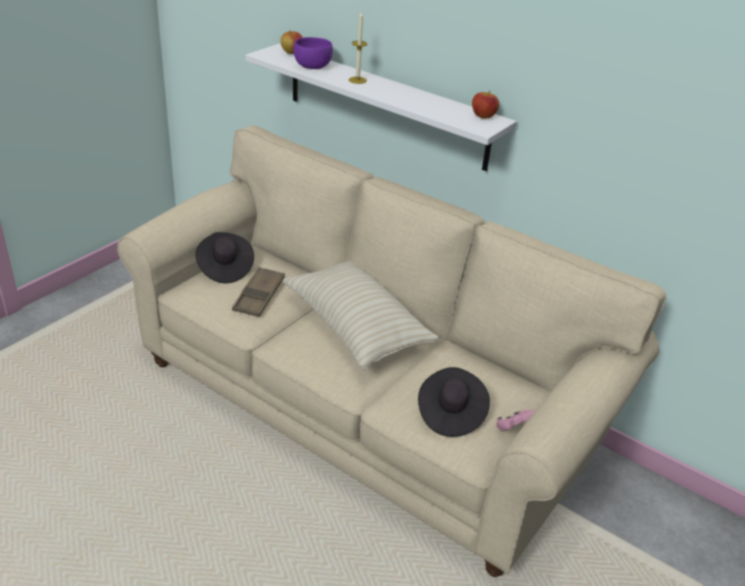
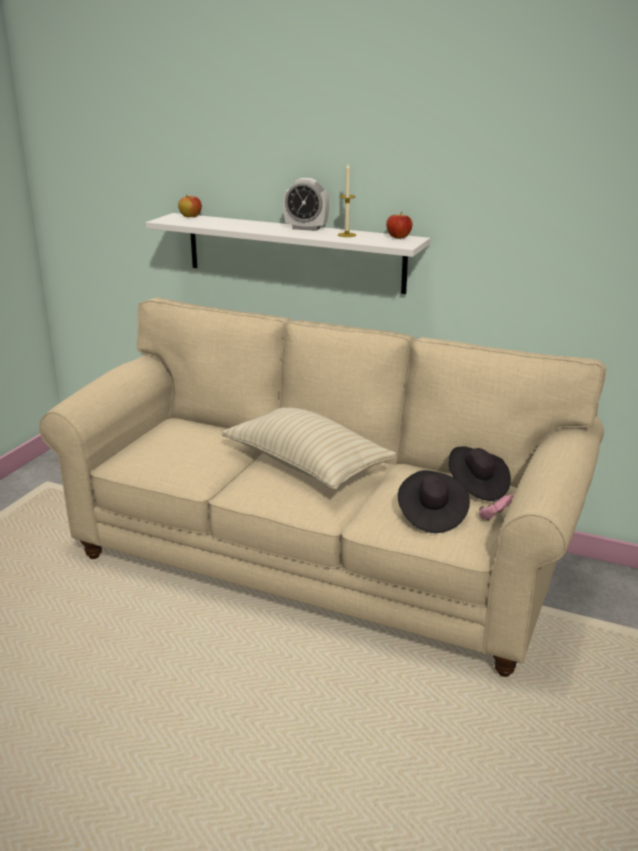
camera: 10 degrees left, 10 degrees down
(224, 268) = (153, 437): black hat -> black hat (477, 487)
(259, 296) = (198, 453): brown tray -> none
(312, 66) = (216, 223): purple bowl -> none
(357, 80) = (266, 227): candle -> candle (346, 235)
(396, 87) = (306, 228): none -> alarm clock

